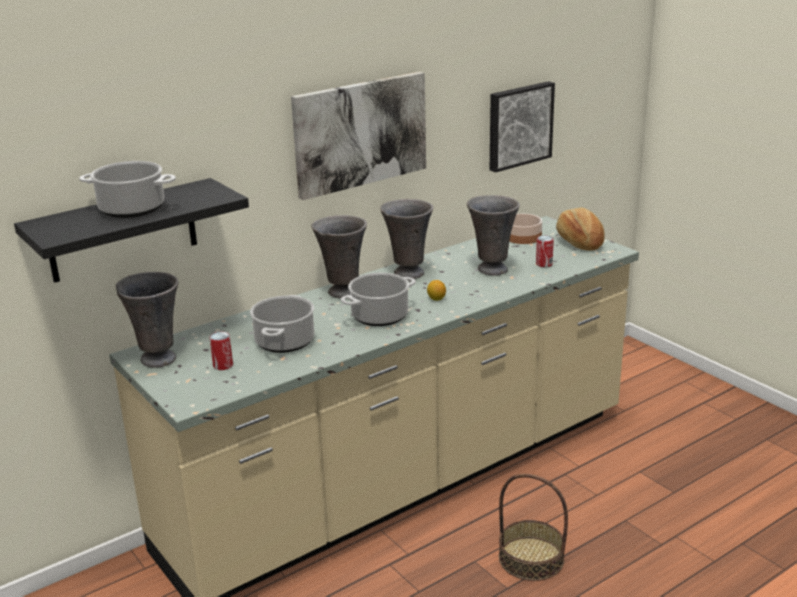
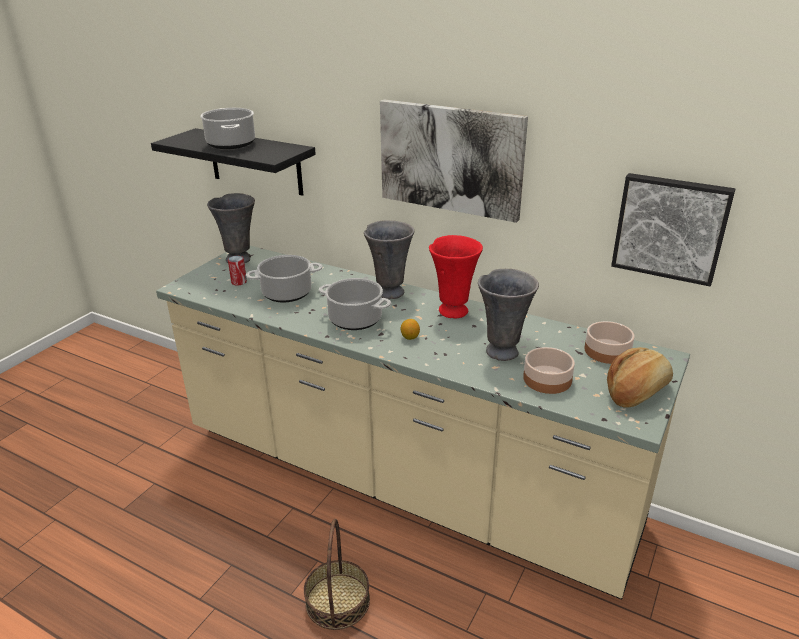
camera: 65 degrees right, 5 degrees up
(407, 273) = (453, 310): grey vase -> red vase
(544, 264) = (547, 380): can -> bowl

